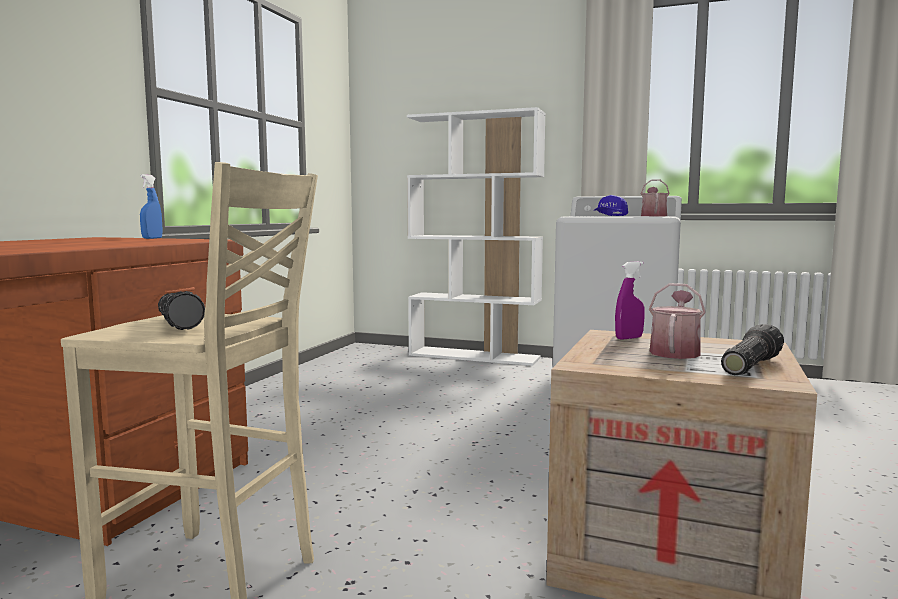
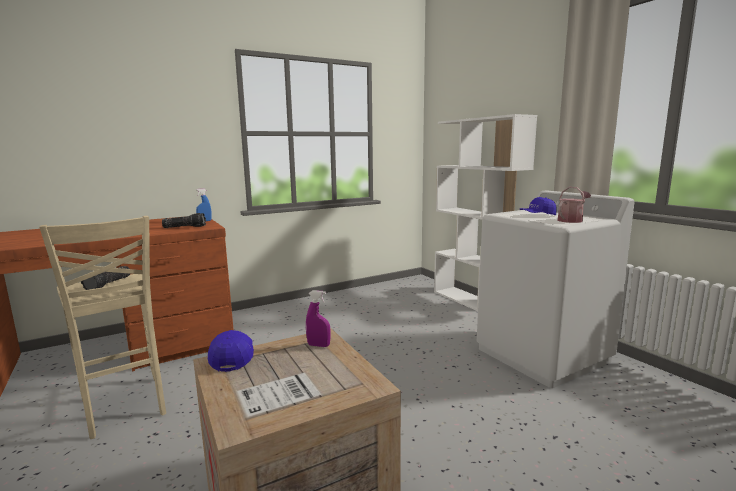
camera: 40 degrees right, 5 degrees up
(588, 359) = (233, 357): none -> blue cap
(675, 351) = (295, 370): watering can -> none
(748, 365) = (282, 403): flashlight -> flashlight (185, 227)

